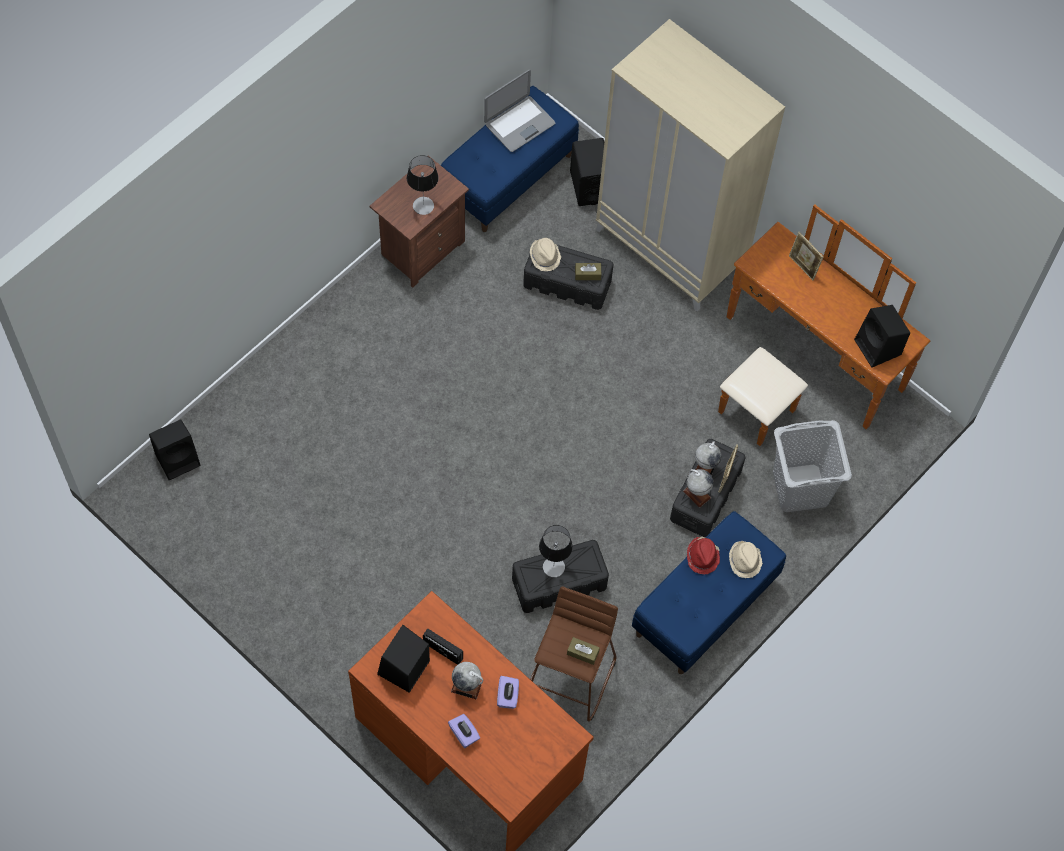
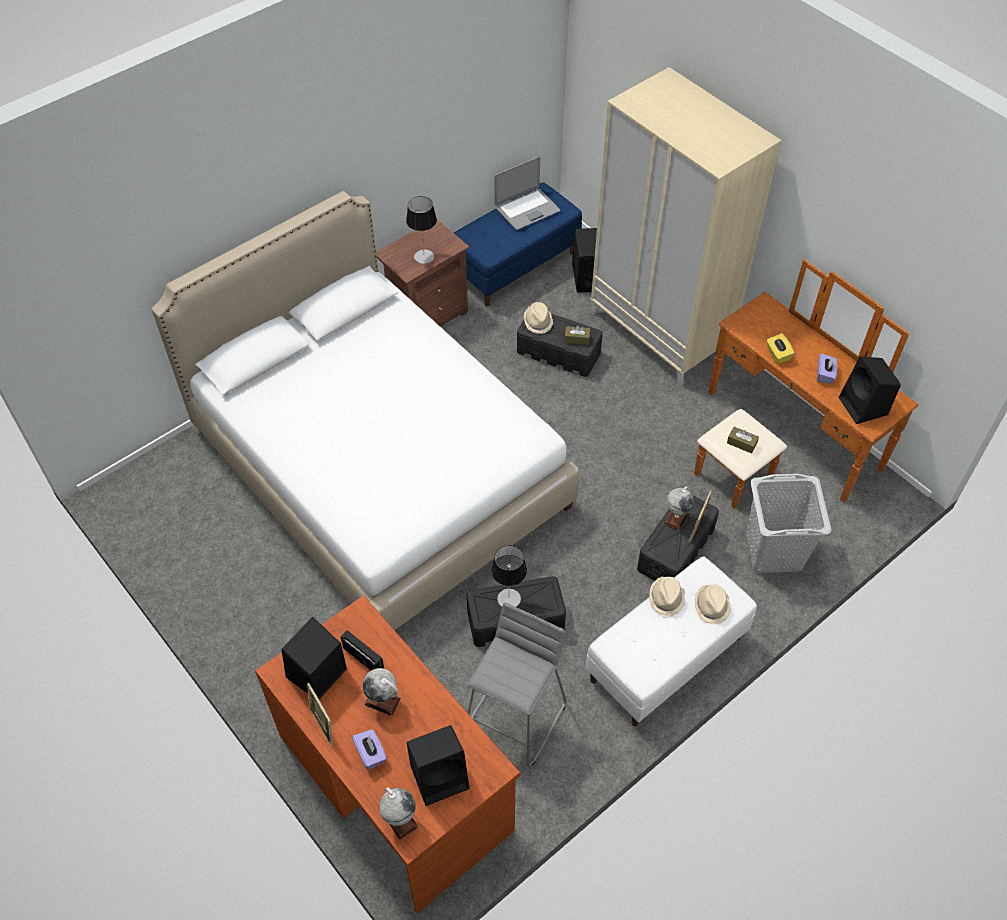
camera: 10 degrees right, 10 degrees down
(178, 458) = (162, 471): black speaker -> black speaker (441, 776)
(401, 434) = (379, 468): none -> white bed
(507, 696) = (427, 716): purple tissue box -> purple tissue box (825, 374)
(570, 678) = (515, 718): brown stool -> grey stool
(582, 653) = (522, 680): brown tissue box -> brown tissue box (741, 443)
(696, 494) = (666, 542): globe -> globe (400, 820)
(703, 557) = (666, 598): red hat -> beige hat
(704, 608) = (666, 660): blue bench -> white bench
(794, 296) = (777, 354): none -> yellow tissue box
(802, 267) = (787, 331): picture frame -> picture frame (323, 726)

